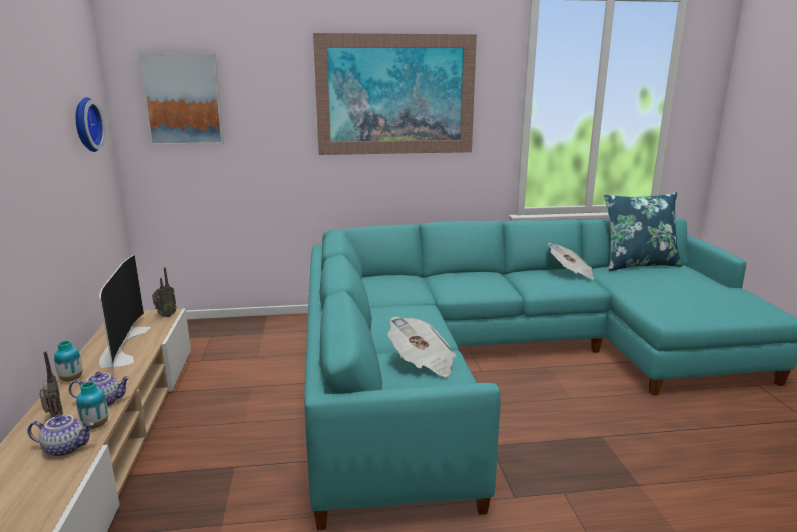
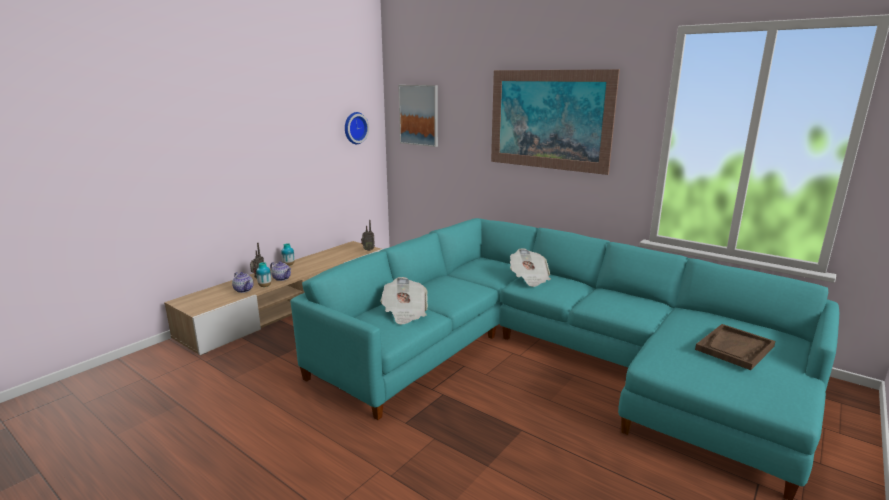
camera: 45 degrees right, 0 degrees up
(121, 345) = (328, 257): television -> none
(571, 273) = (644, 304): newspaper -> newspaper (529, 278)
(638, 264) = (737, 320): blue pillow -> none
(684, 284) = (734, 348): none -> brown tray

